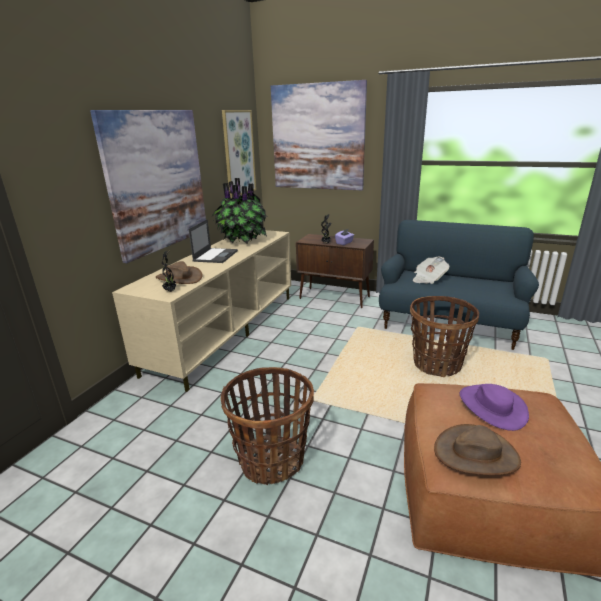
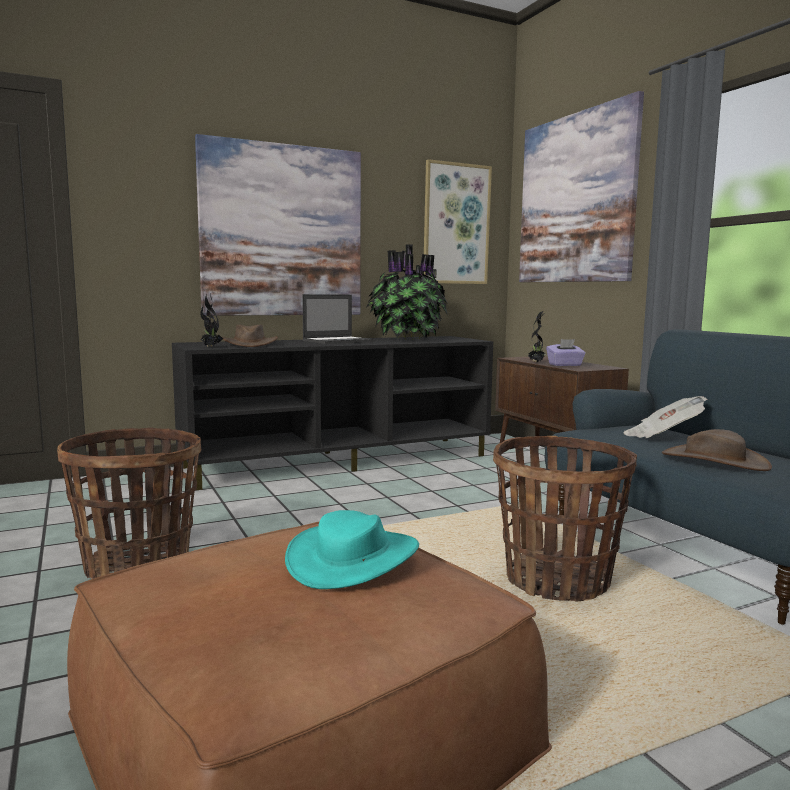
camera: 40 degrees right, 15 degrees down
(226, 331) = (340, 461): beige tv stand -> black tv stand
(476, 454) = (189, 576): brown hat -> brown hat (714, 460)
(492, 407) = (354, 558): purple hat -> turquoise hat

